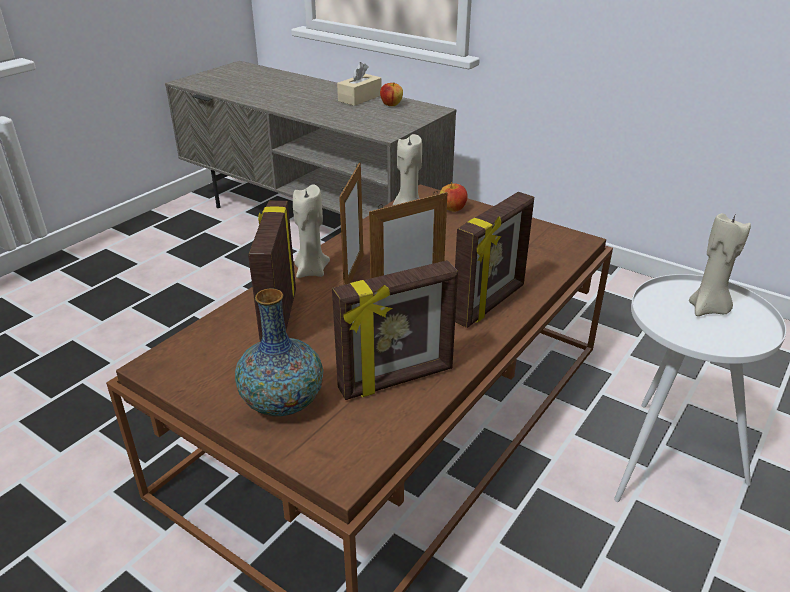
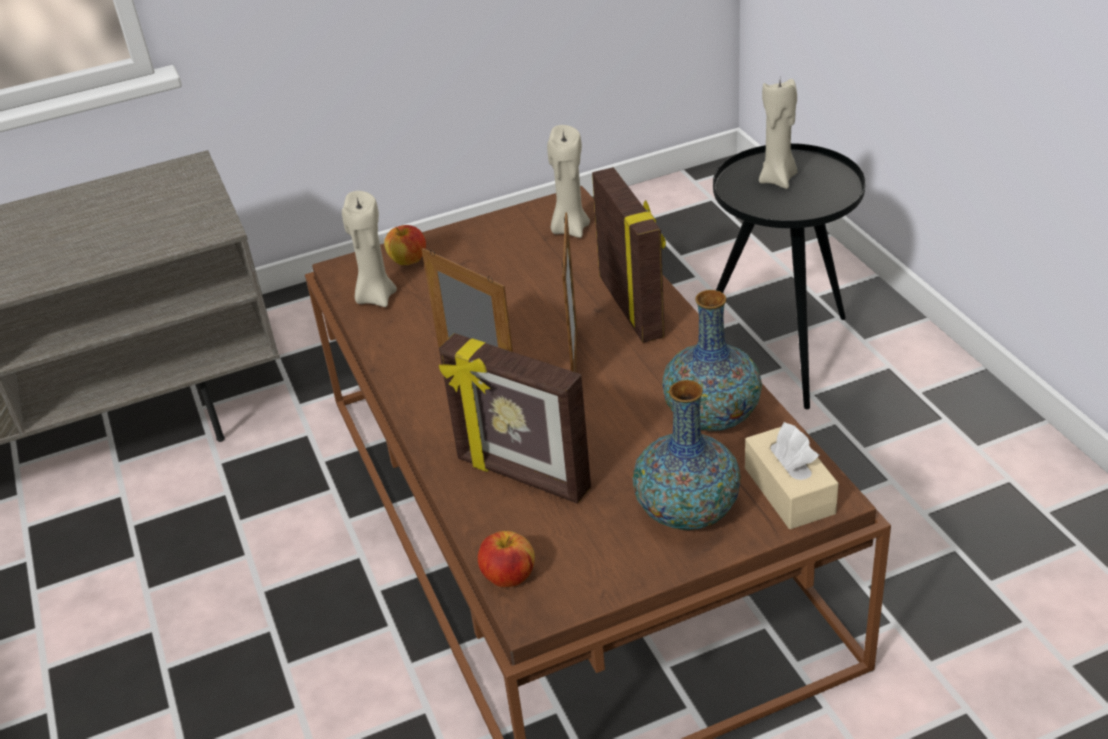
camera: 55 degrees left, 5 degrees up
(311, 271) = (439, 419): beige candle -> beige candle (570, 229)
(360, 98) = (53, 214): beige tissue box -> beige tissue box (789, 490)
(391, 105) = (119, 195): apple -> apple (508, 577)
(397, 380) = (711, 416): picture frame -> vase
(661, 461) = (781, 355): white side table -> black side table

